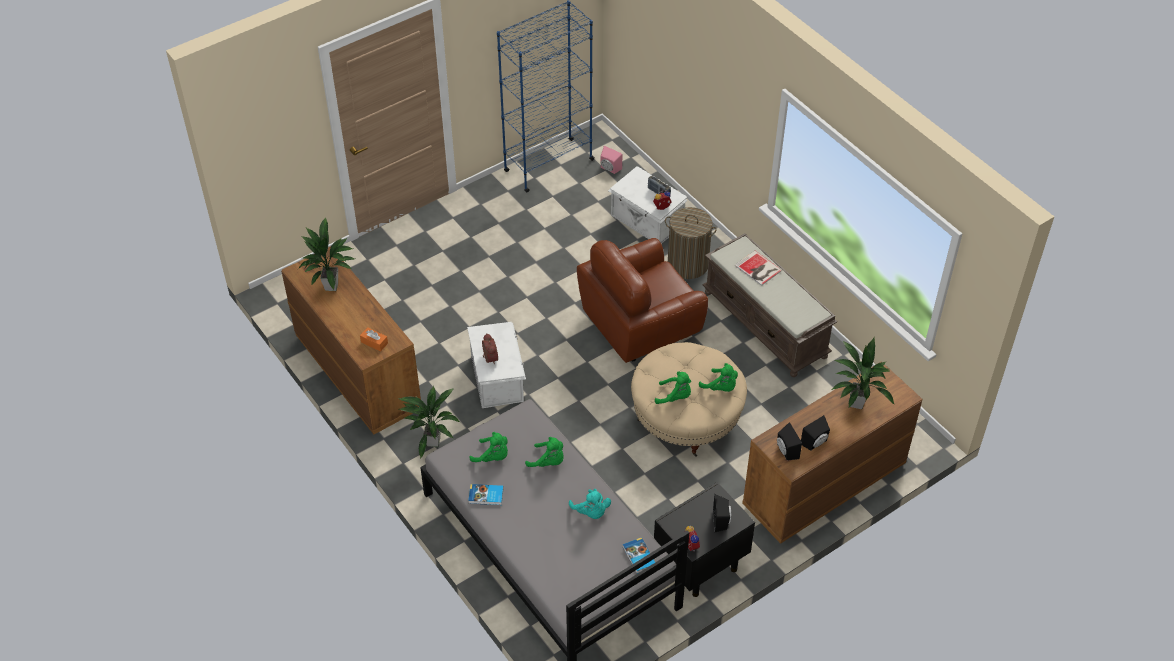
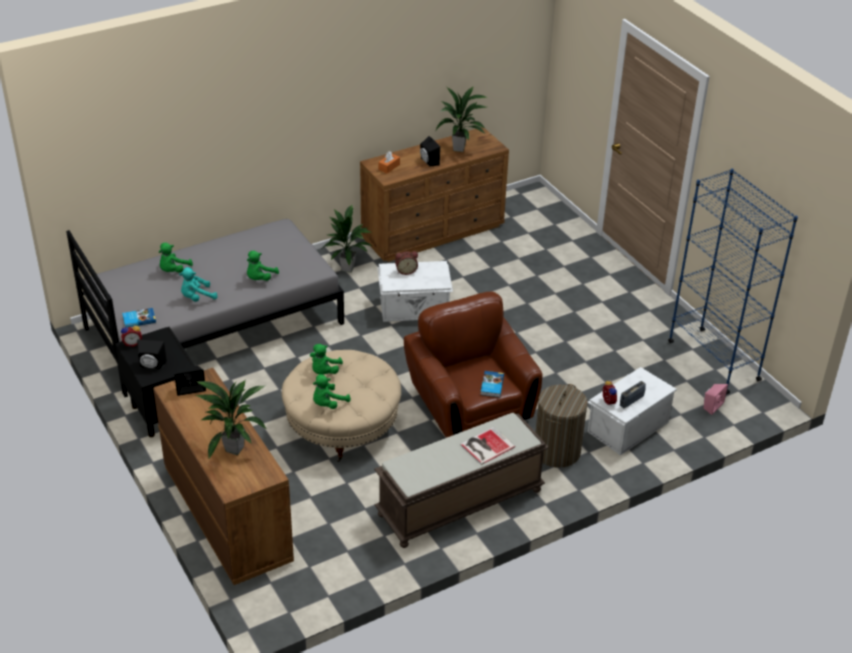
camera: 95 degrees right, 10 degrees down
(486, 496) = (234, 243): book -> book (491, 385)
(493, 457) = (275, 249): green plush toy -> green plush toy (173, 270)
(815, 443) = (193, 410): black speaker -> black speaker (428, 162)

